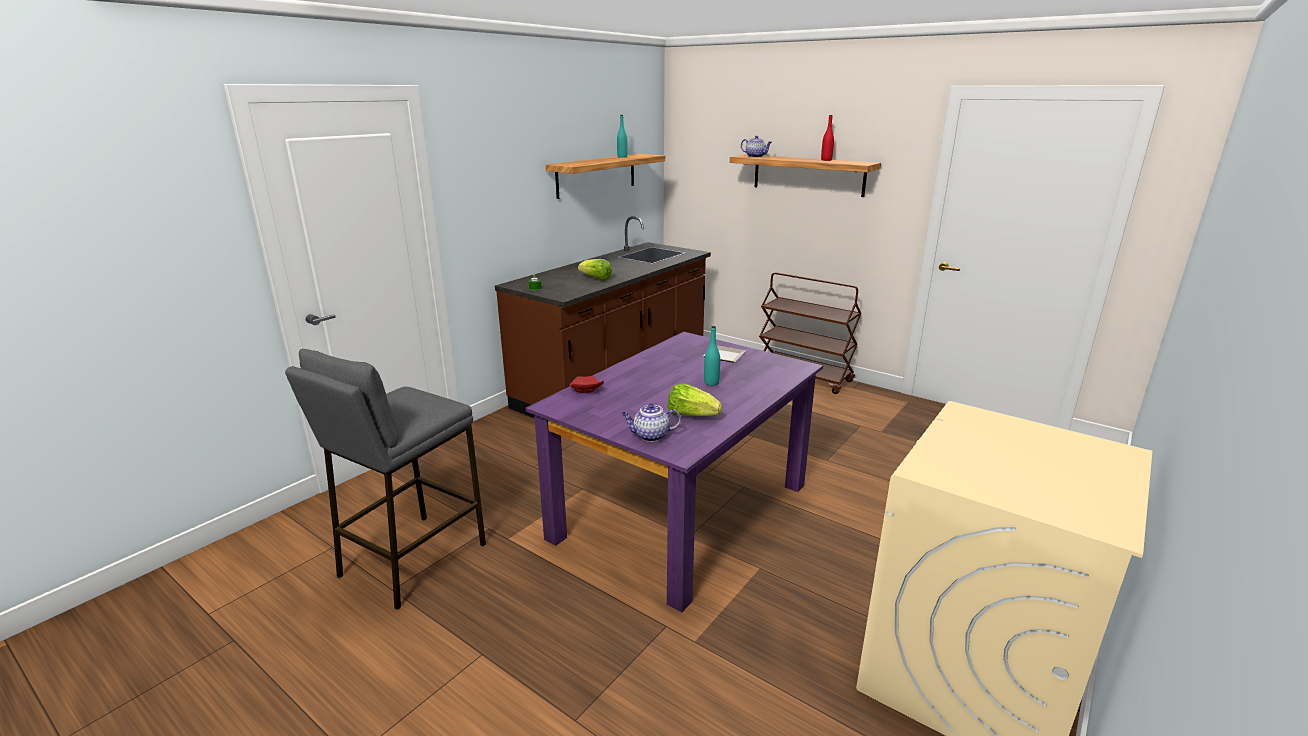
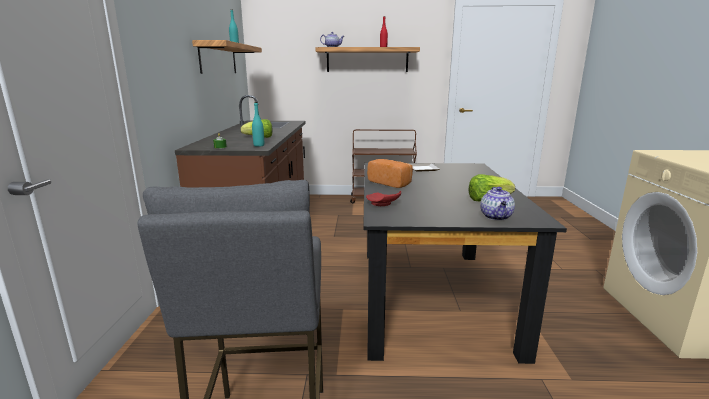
camera: 35 degrees left, 5 degrees down
(647, 367) = (391, 183): none -> bread
(650, 436) = (496, 217): teapot -> teapot turned 45 degrees counterclockwise
(682, 512) = (433, 297): purple dining table -> black dining table
(711, 383) = (451, 182): turquoise bottle -> turquoise bottle (259, 145)

